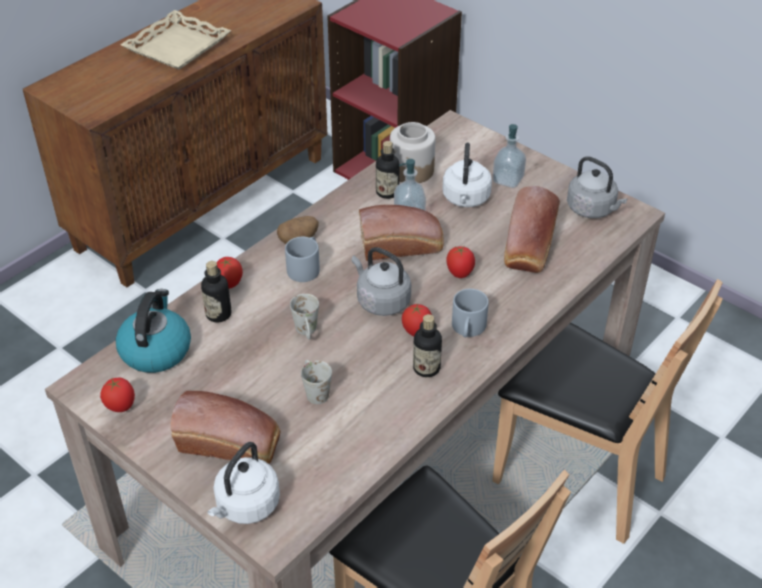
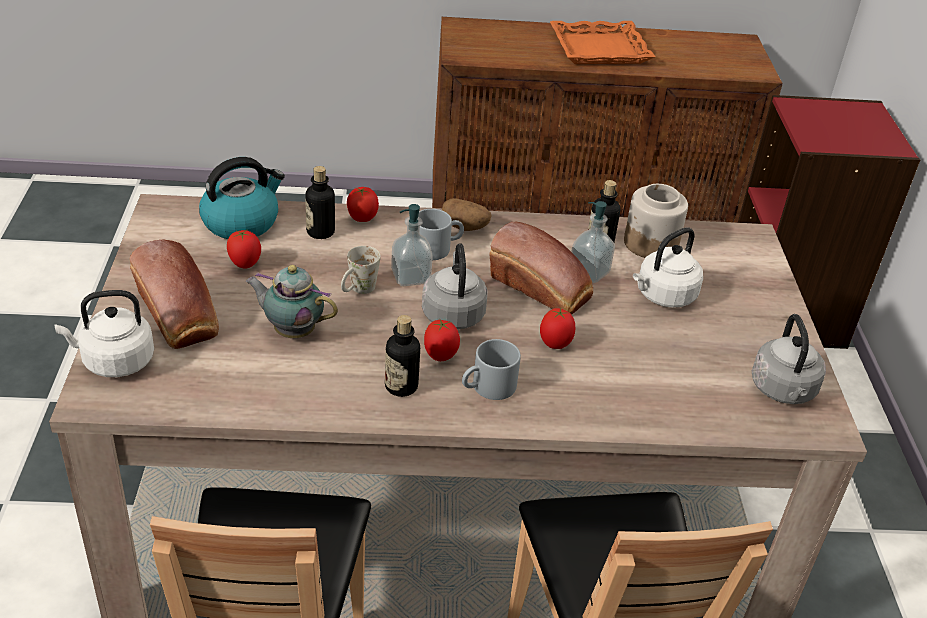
camera: 45 degrees right, 5 degrees down
(121, 407) = (159, 238): tomato -> tomato (245, 264)
(178, 47) = (599, 50): beige tray -> orange tray
(314, 391) = (292, 331): white mug -> teapot
(507, 180) = (733, 309): soap dispenser -> soap dispenser (411, 277)
(528, 247) = (658, 372): bread -> none

